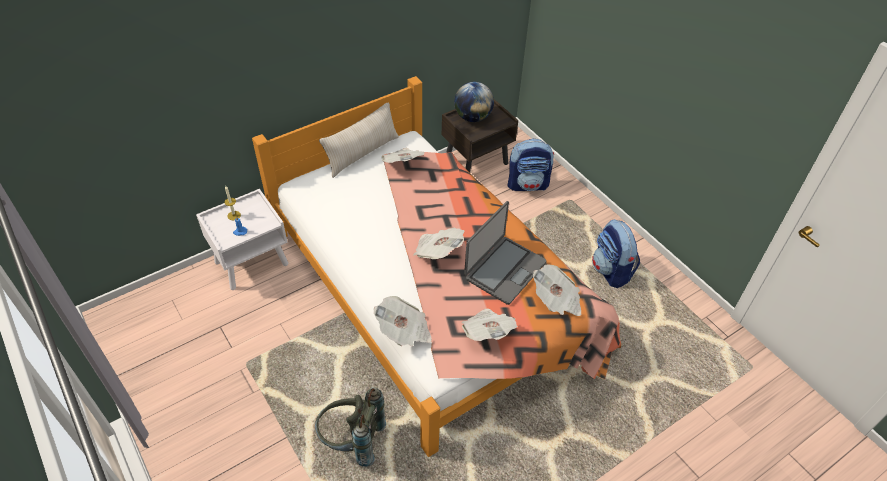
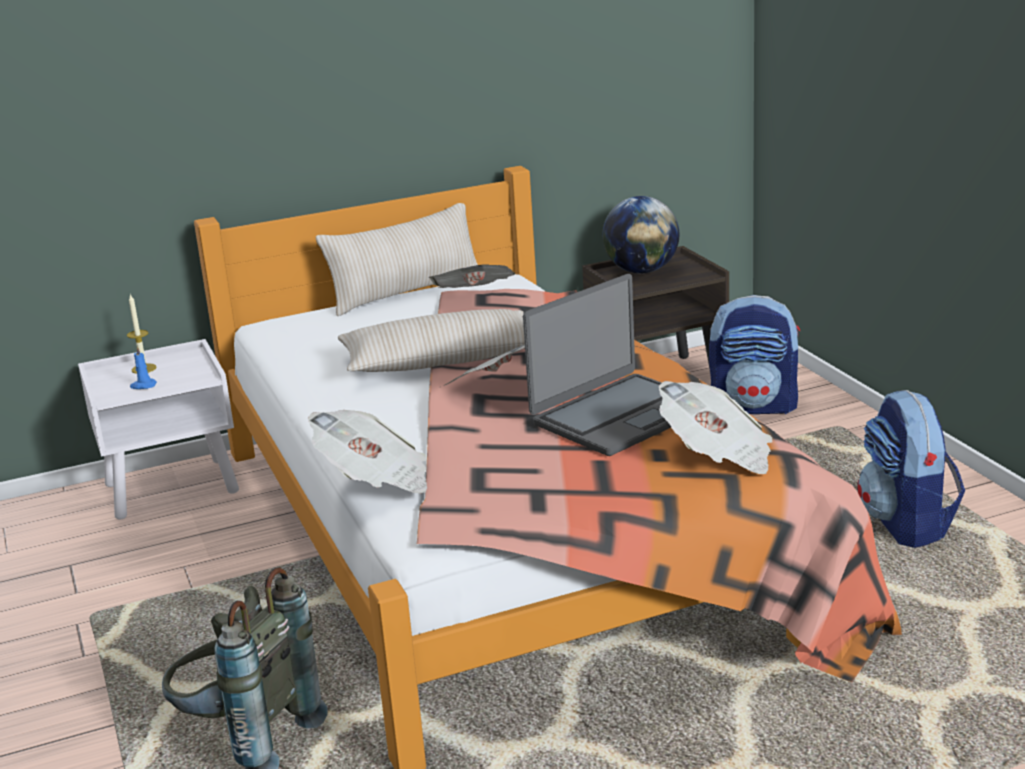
camera: 15 degrees right, 25 degrees down
(401, 221) = (440, 360): none -> beige pillow
(487, 332) = (549, 489): newspaper -> none

